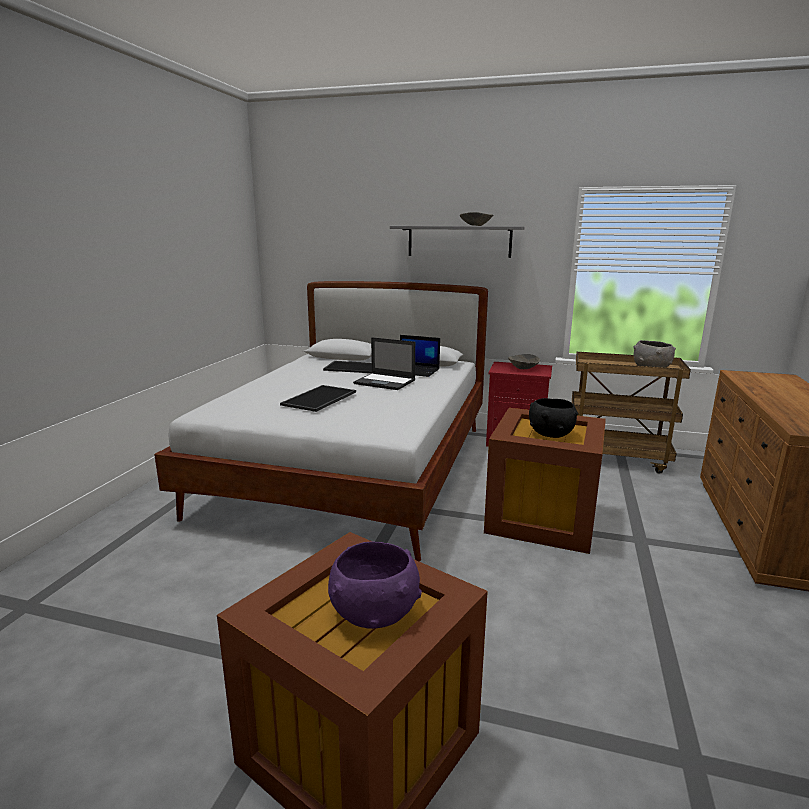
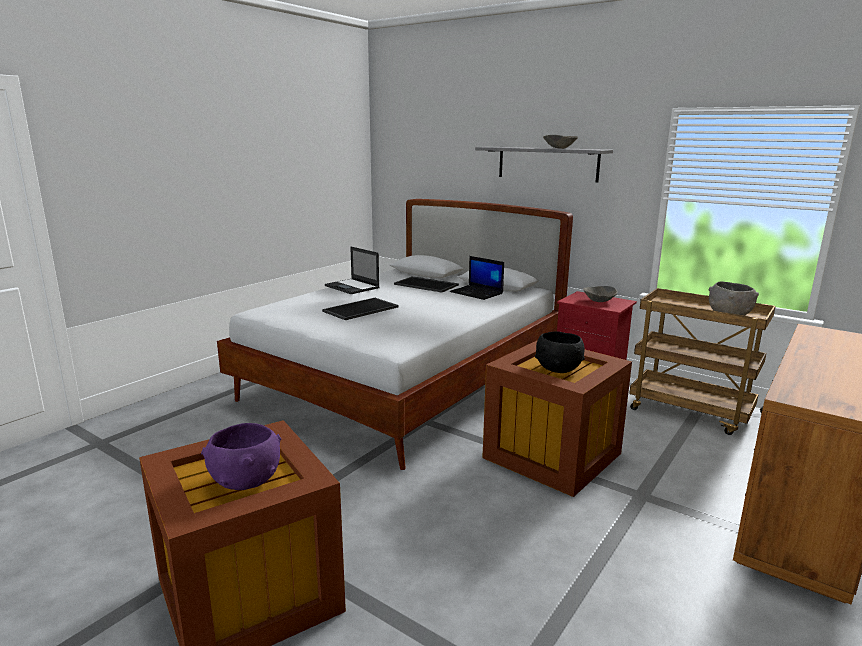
camera: 20 degrees right, 0 degrees up
(385, 382) = (436, 300): laptop -> laptop (352, 287)

